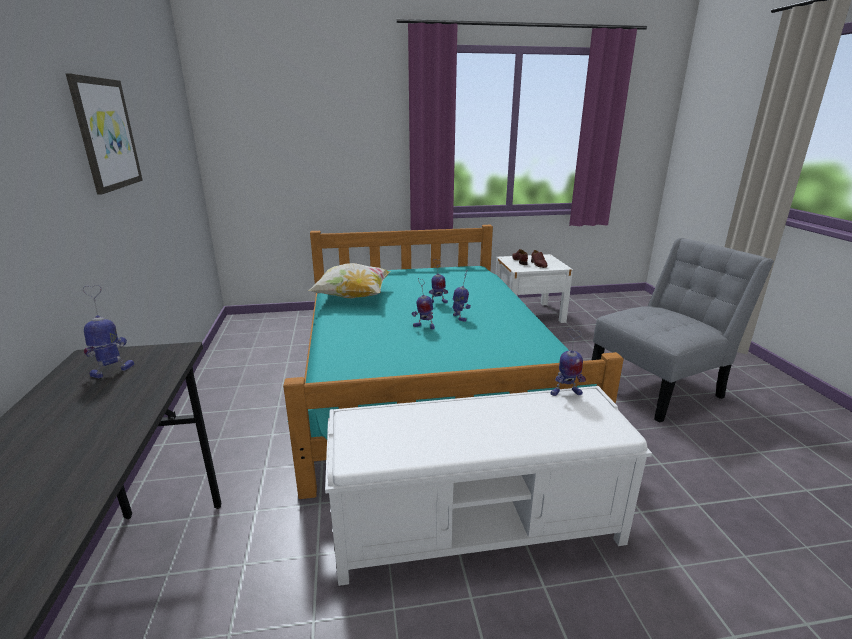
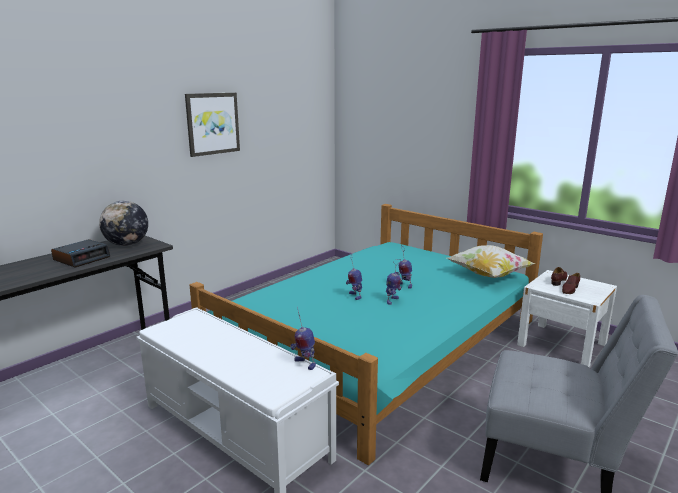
camera: 50 degrees right, 5 degrees down
(84, 424) = (82, 258): none -> alarm clock
(113, 370) = (127, 245): toy robot -> globe
(353, 297) = (361, 261): pillow -> pillow (488, 275)

